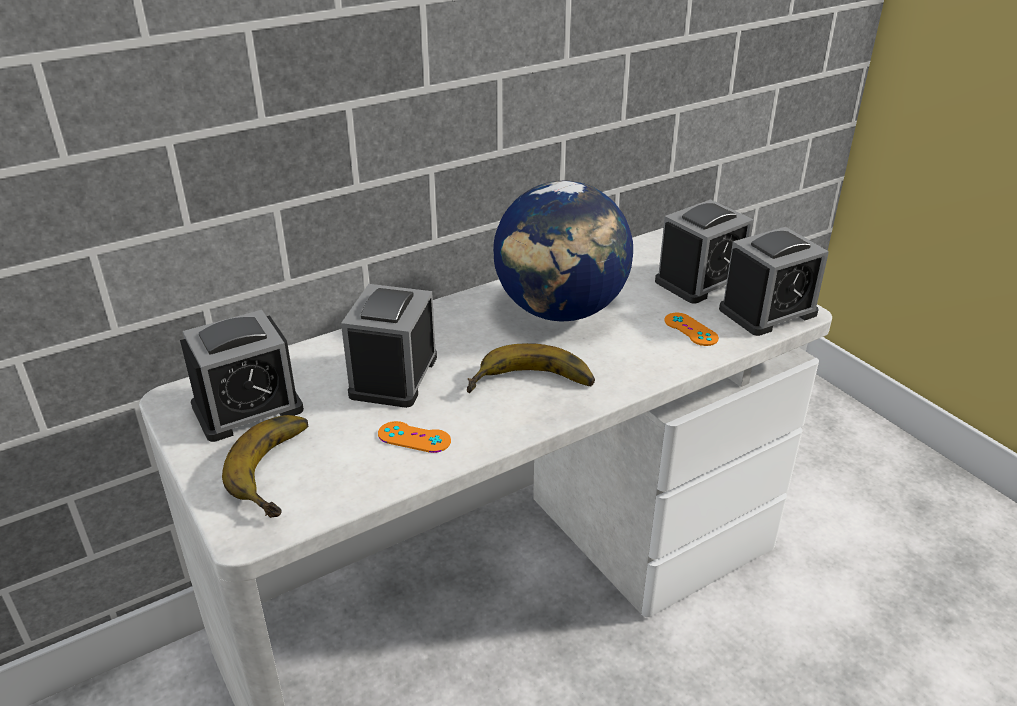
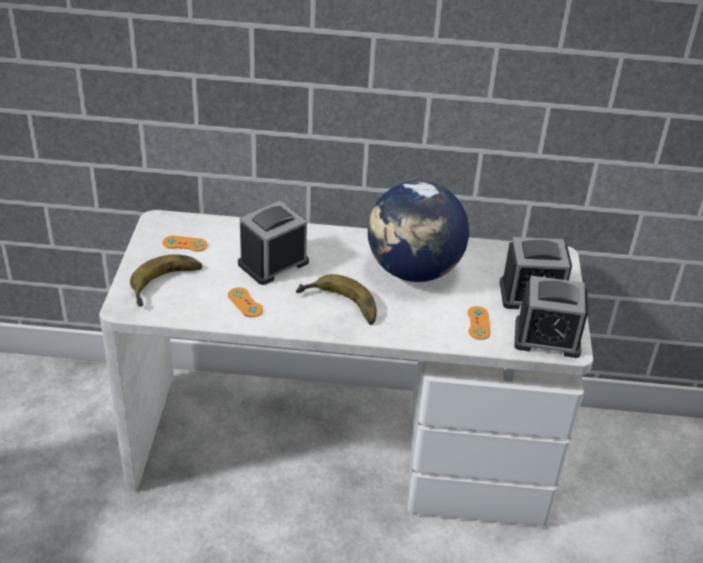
camera: 35 degrees right, 5 degrees up
(247, 408) = (185, 244): alarm clock -> orange game controller

